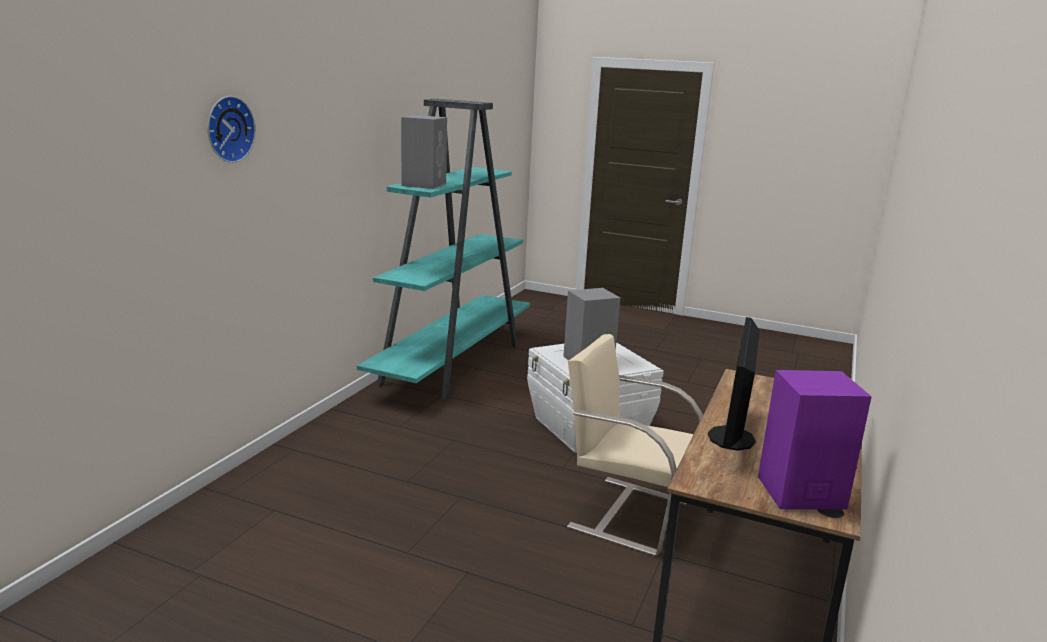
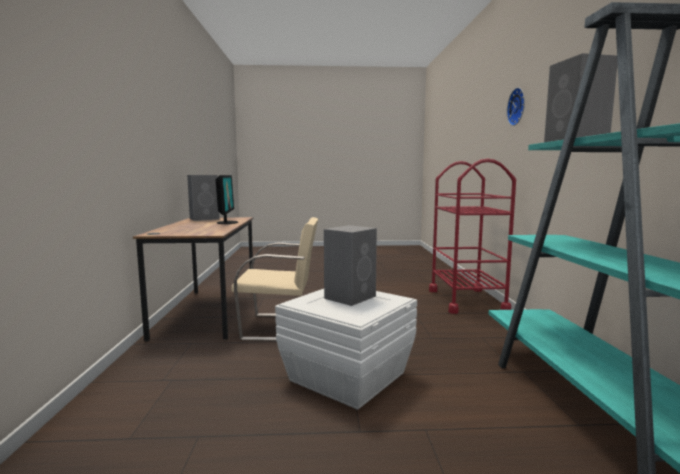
camera: 155 degrees right, 10 degrees down
(276, 484) = (466, 300): none -> red cart
(799, 492) = (205, 219): purple speaker -> grey speaker

